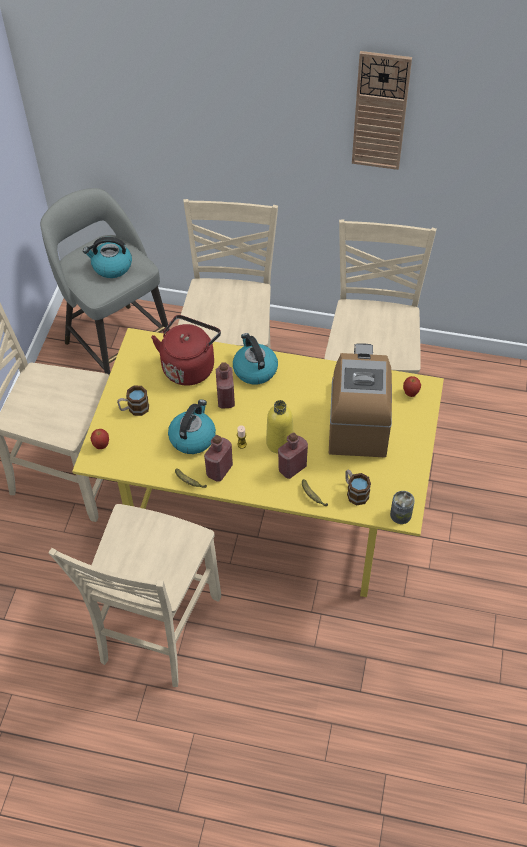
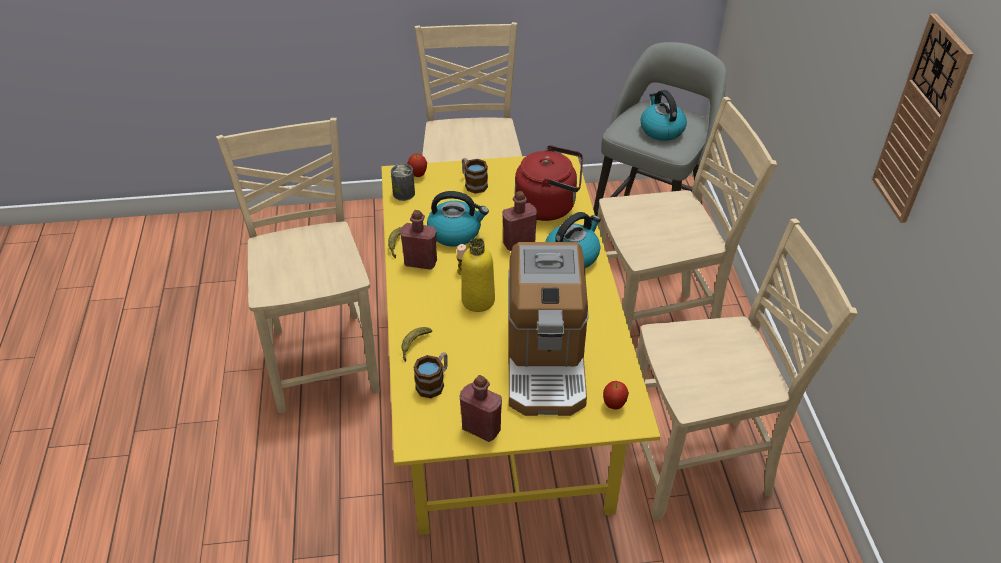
camera: 70 degrees right, 10 degrees down
(157, 630) = (323, 358): beige chair -> beige chair turned 75 degrees clockwise
(292, 468) = (447, 319): red bottle -> red bottle (481, 428)
(358, 419) = (545, 361): coffee machine -> coffee machine turned 105 degrees clockwise
(400, 514) = (416, 435): can -> can (404, 193)

